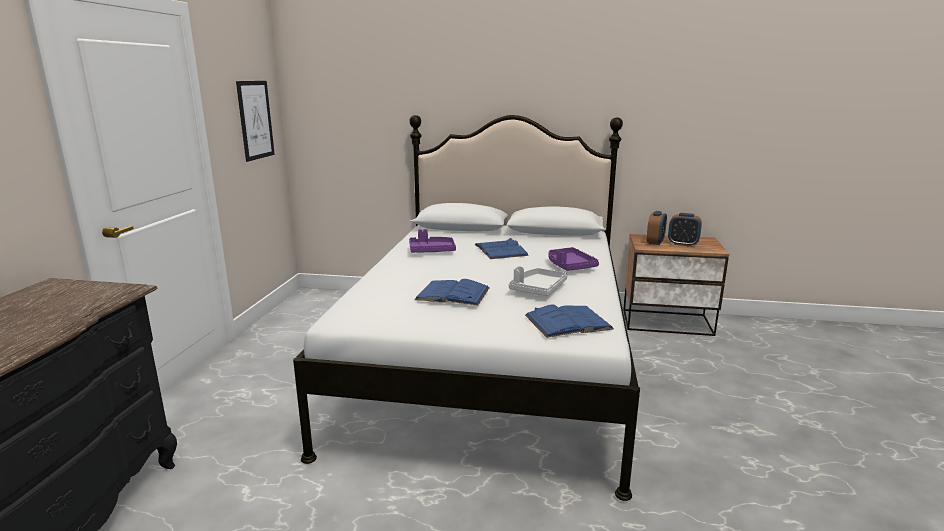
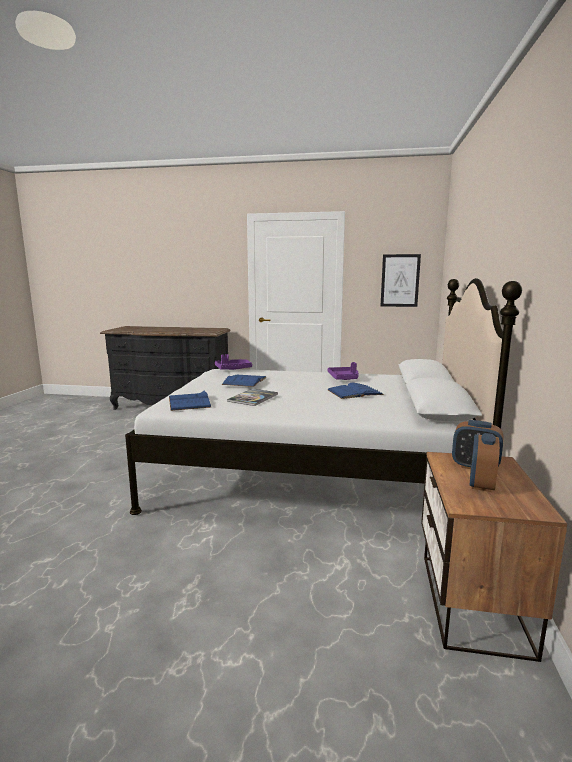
camera: 90 degrees right, 5 degrees down
(538, 289) = (253, 398): grey tray -> book
(569, 266) = (312, 408): purple tray -> purple tray (233, 369)

